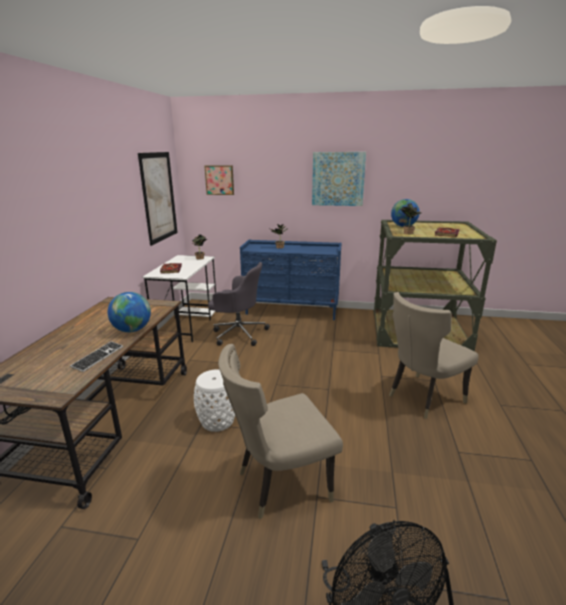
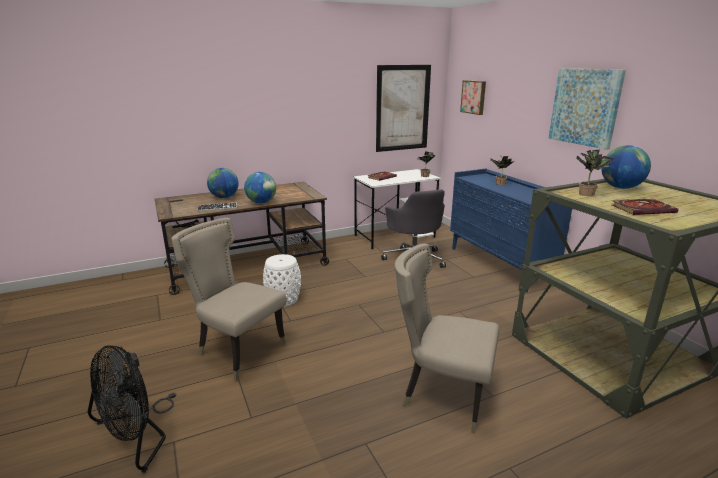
camera: 55 degrees right, 0 degrees up
(67, 345) = (224, 197): none -> globe

